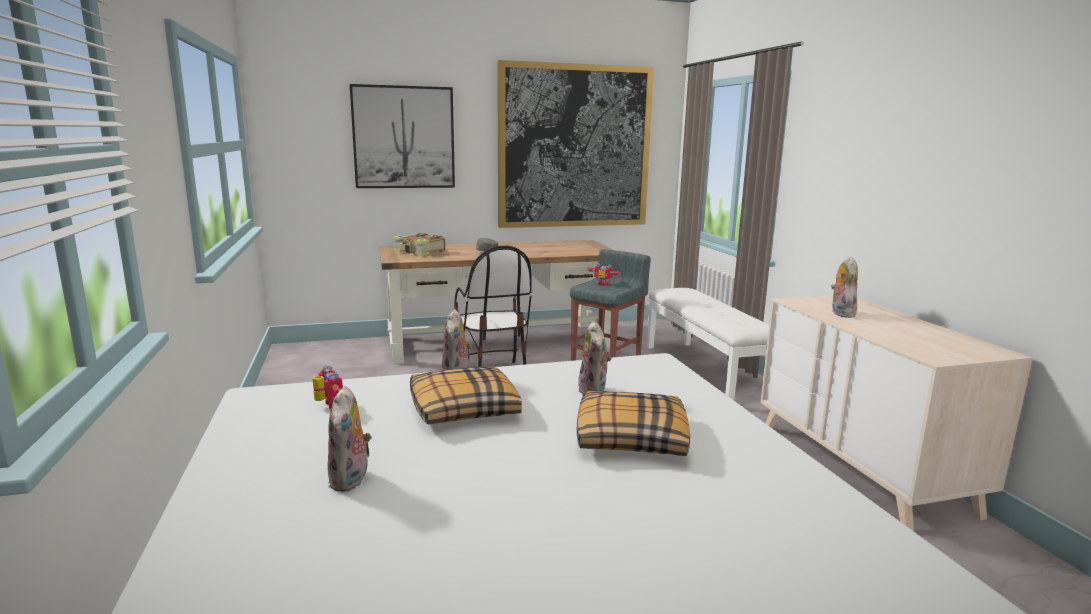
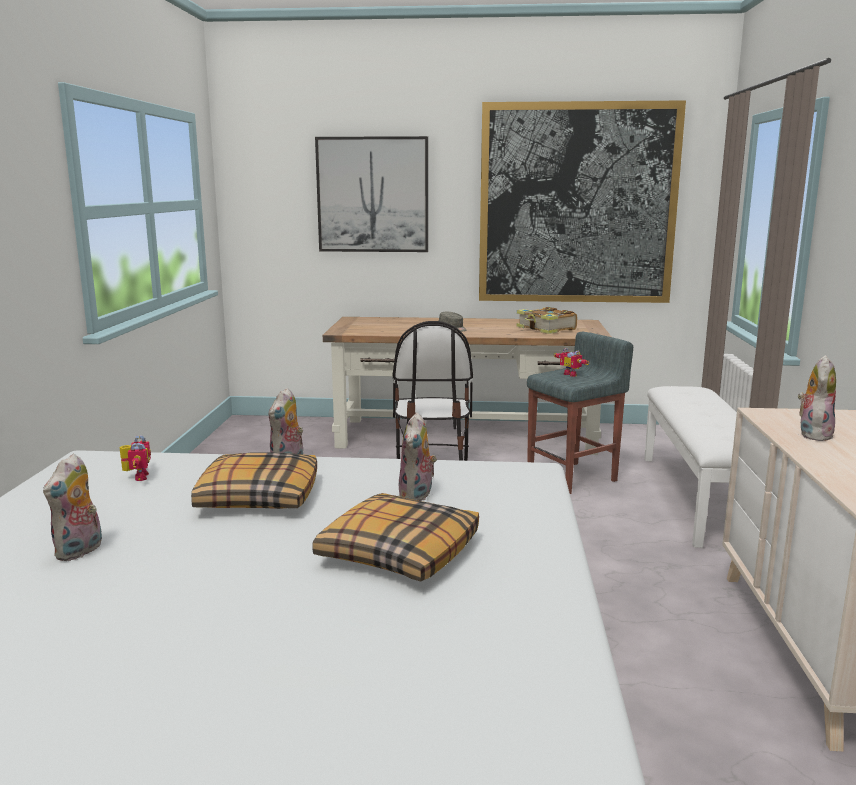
camera: 20 degrees right, 0 degrees up
(419, 252) = (377, 324): book -> book (546, 329)

